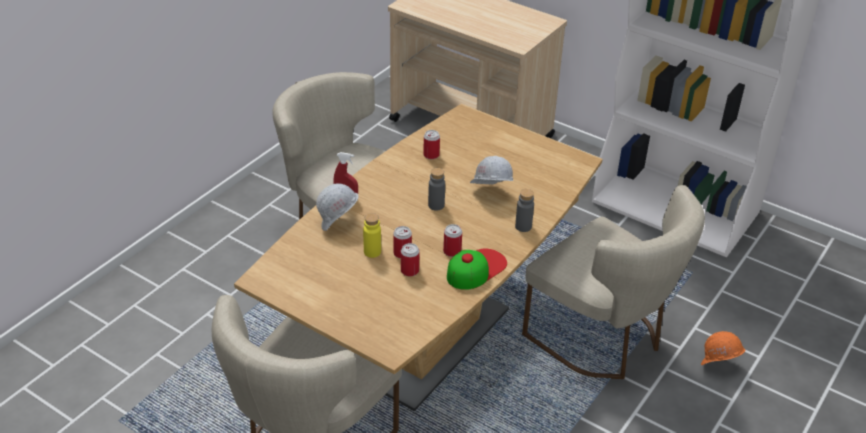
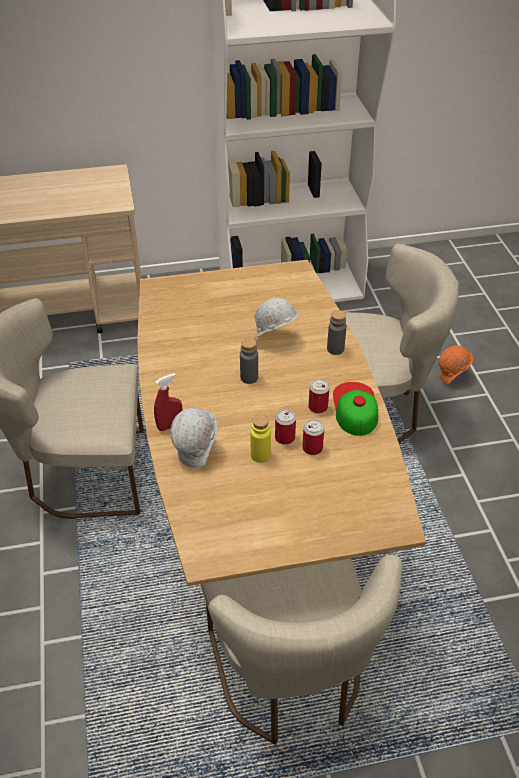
camera: 45 degrees left, 5 degrees up
(431, 155) = (182, 338): can -> none

